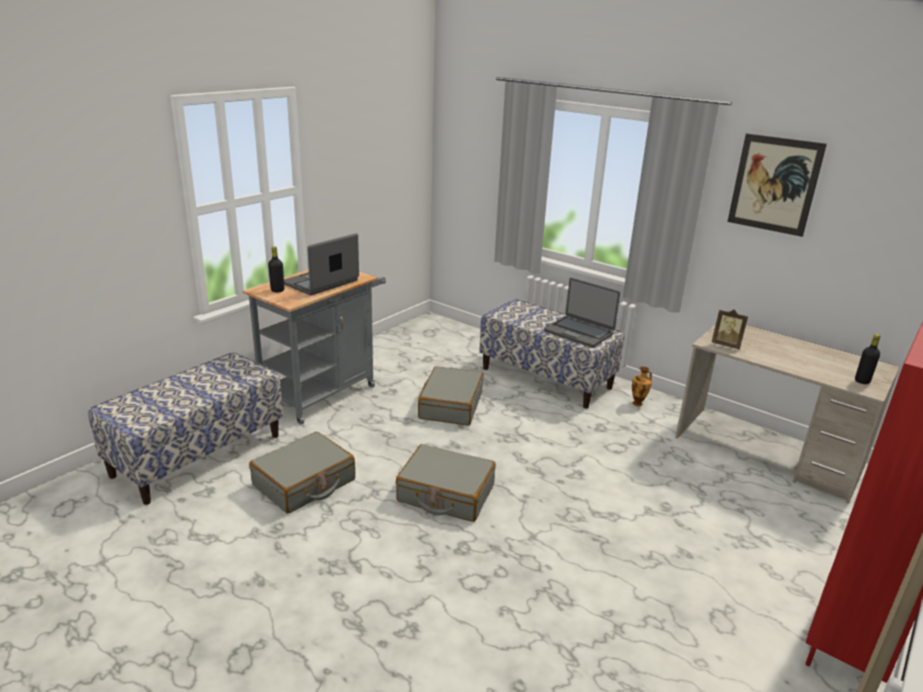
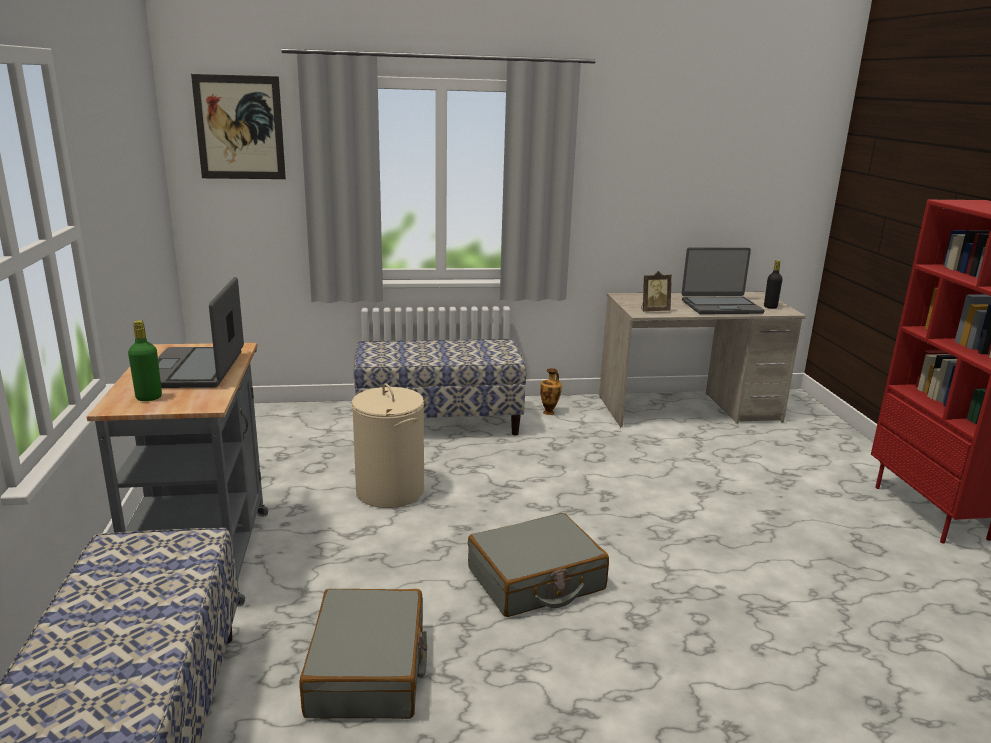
camera: 45 degrees left, 5 degrees down
(277, 290) = (149, 397): black bottle -> green bottle
(450, 405) = (390, 491): grey suitcase -> beige laundry basket
(579, 332) = (478, 351): laptop -> laptop (721, 306)
(774, 184) = (637, 143): picture -> picture (239, 128)

